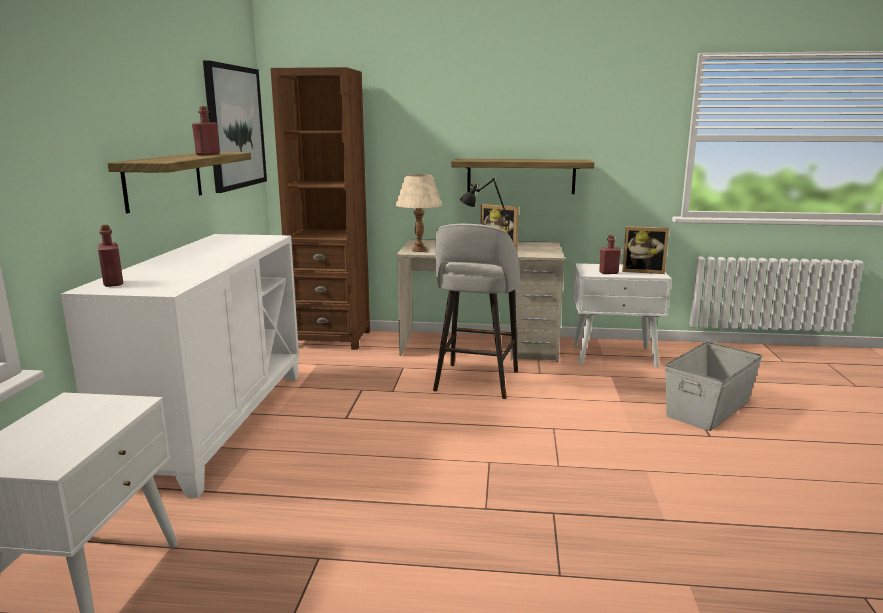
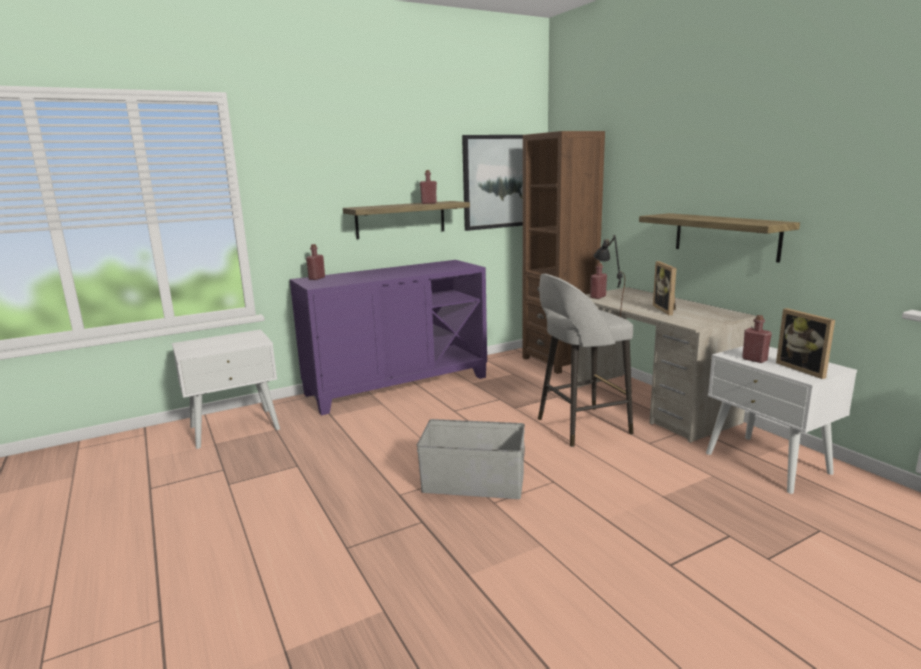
camera: 55 degrees right, 0 degrees up
(215, 423) = (397, 385): white cabinet -> purple cabinet
(419, 250) = (598, 297): beige table lamp -> red bottle
(709, 408) = (740, 550): grey storage box -> grey storage box (474, 484)

